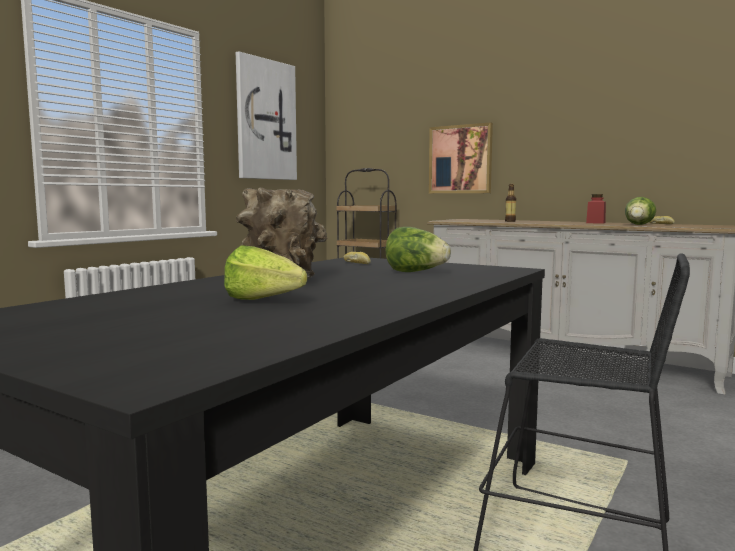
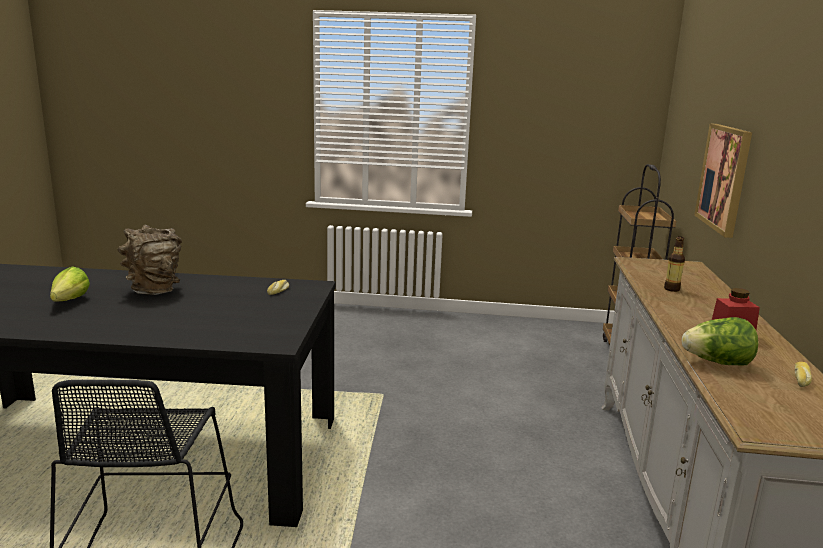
camera: 60 degrees right, 10 degrees up
(265, 120) = (560, 97): picture -> none
(416, 272) = (229, 315): lettuce -> none

